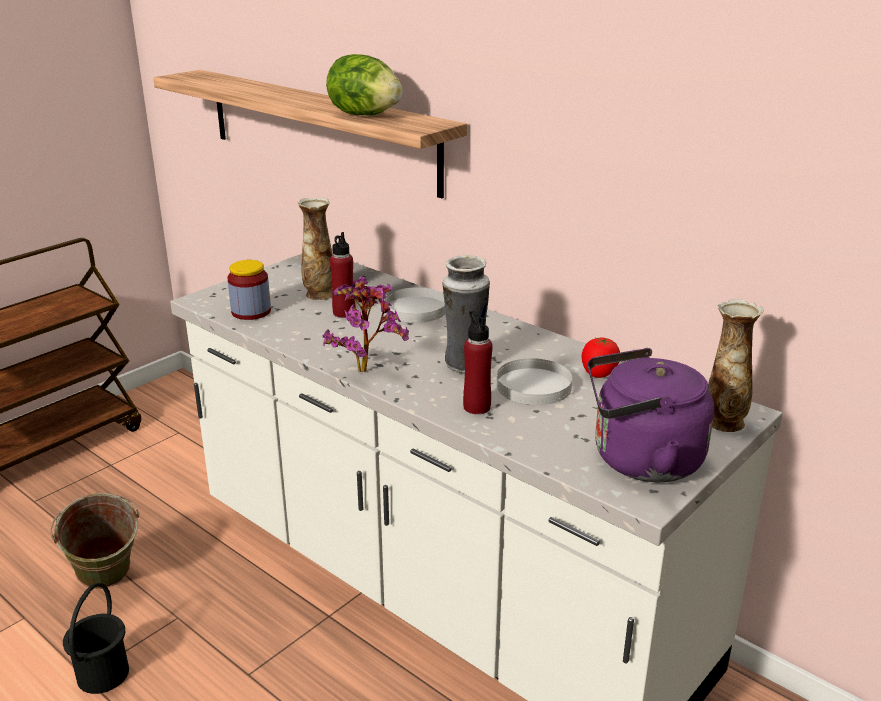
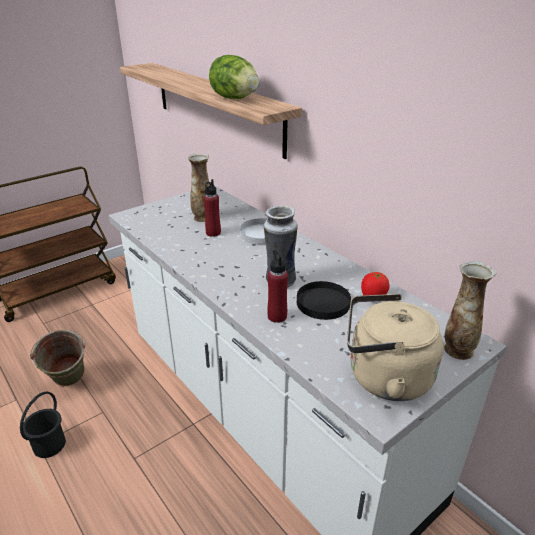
camera: 10 degrees right, 5 degrees up
(251, 312) = (154, 227): jar -> none
(367, 369) = (212, 277): potted plant -> none
(533, 385) = (322, 302): white plate -> black plate
(640, 461) = (384, 377): purple kettle -> beige kettle

